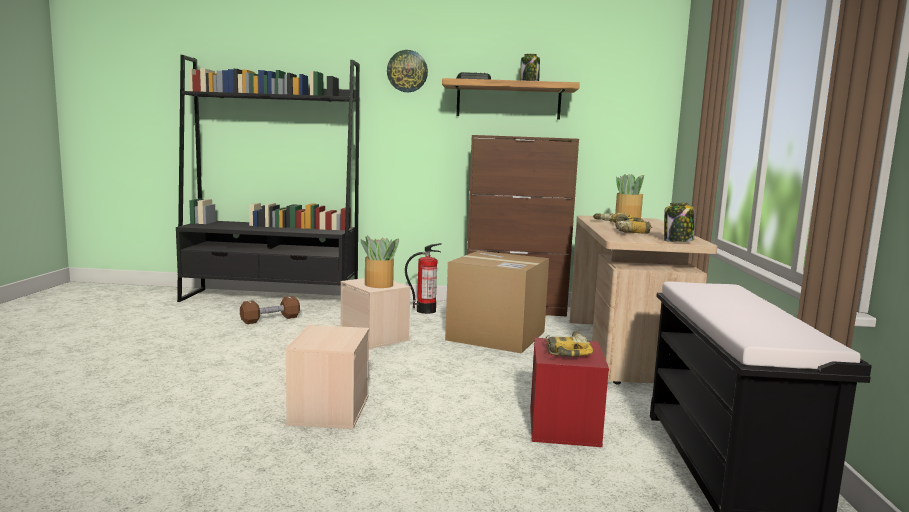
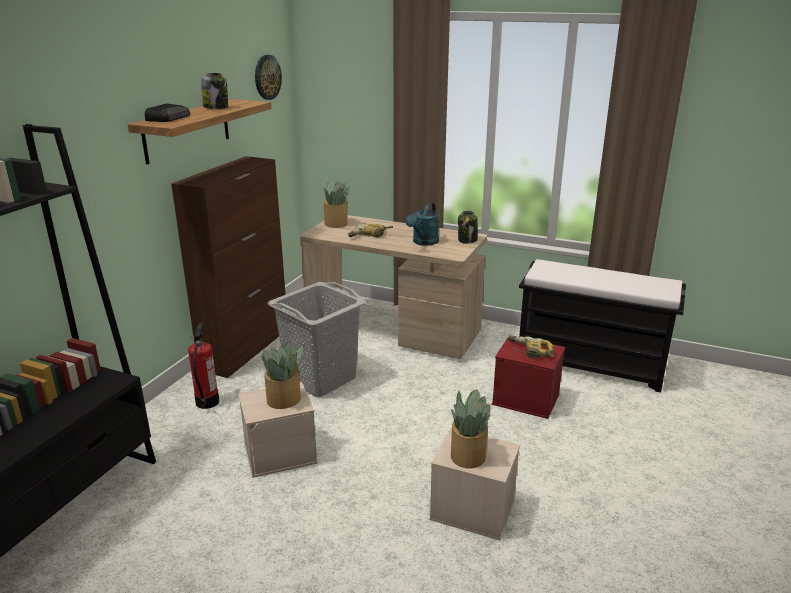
camera: 70 degrees left, 15 degrees up
(270, 319) = (147, 534): brown dumbbell -> none
(325, 334) = (468, 455): none -> potted plant
(407, 71) = (82, 119): wall clock -> wall clock (267, 77)
(496, 336) = (321, 379): cardboard box -> grey laundry basket
(634, 233) = (423, 242): power drill -> turquoise watering can

